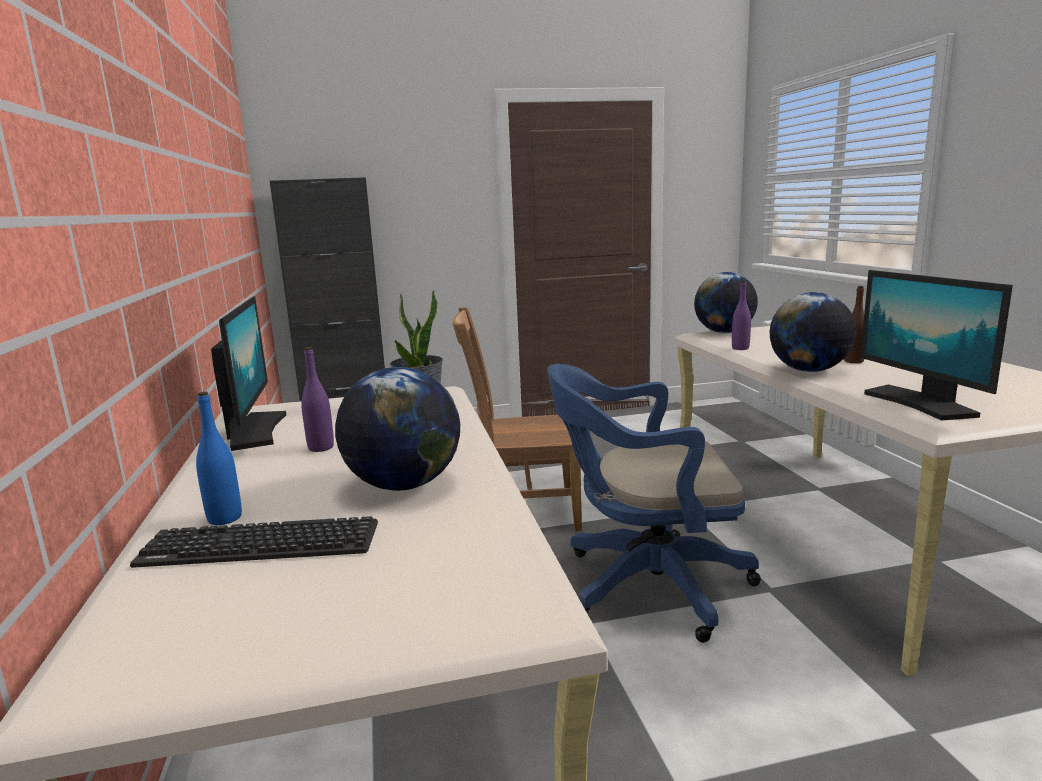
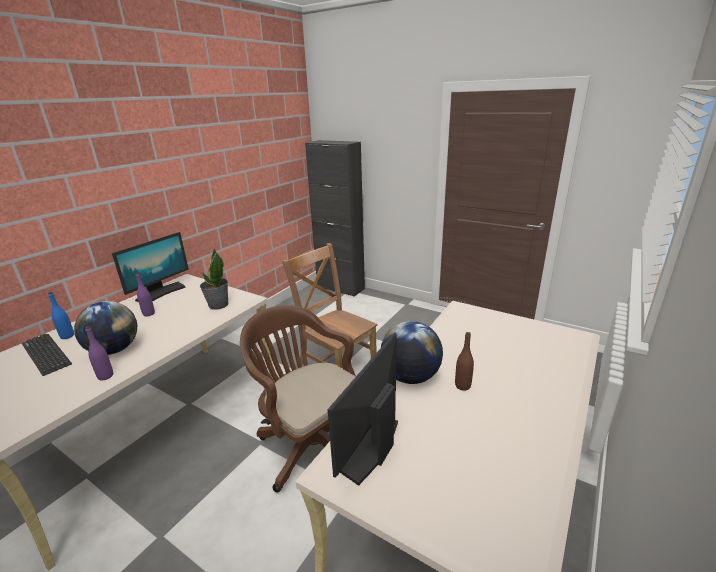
camera: 45 degrees right, 10 degrees up
(645, 585) = (311, 444): blue office chair -> brown office chair
(724, 332) = (478, 312): globe -> none
(740, 348) = (439, 333): purple bottle -> purple bottle (105, 376)

